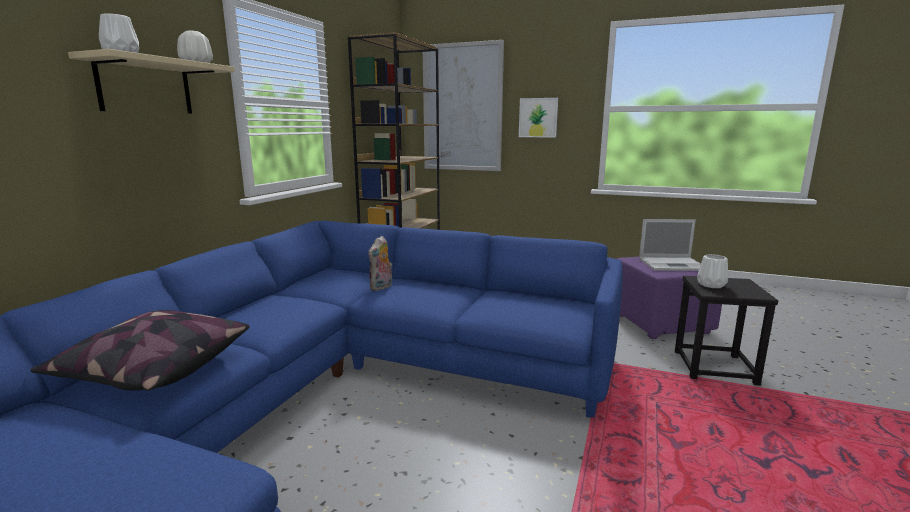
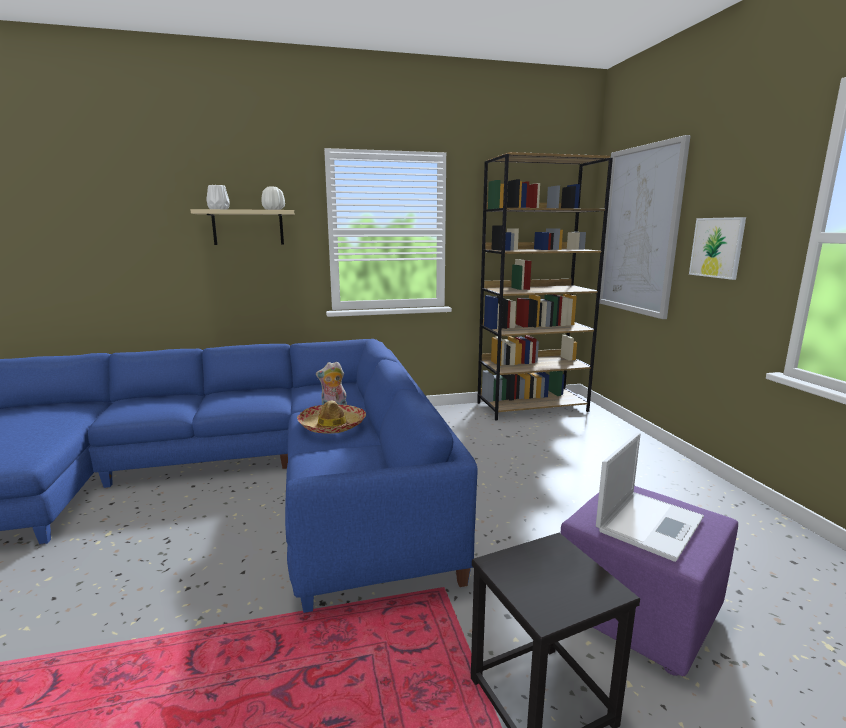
camera: 55 degrees right, 0 degrees up
(153, 370) = (138, 406): pillow -> none
(432, 293) = (332, 426): none -> hat
(673, 264) = (650, 523): laptop -> laptop turned 105 degrees counterclockwise
(710, 284) = (538, 560): white vase -> none

